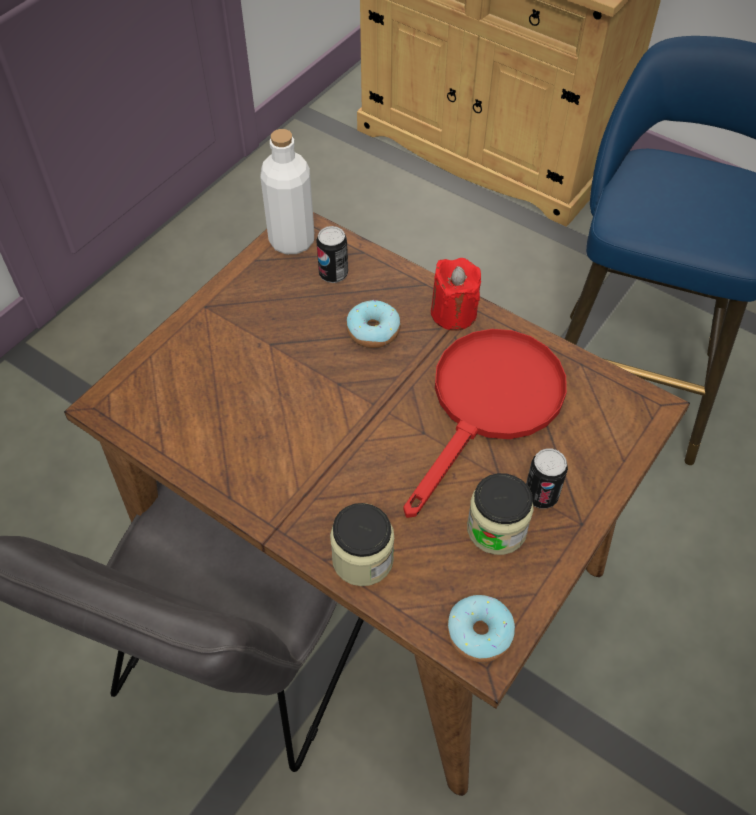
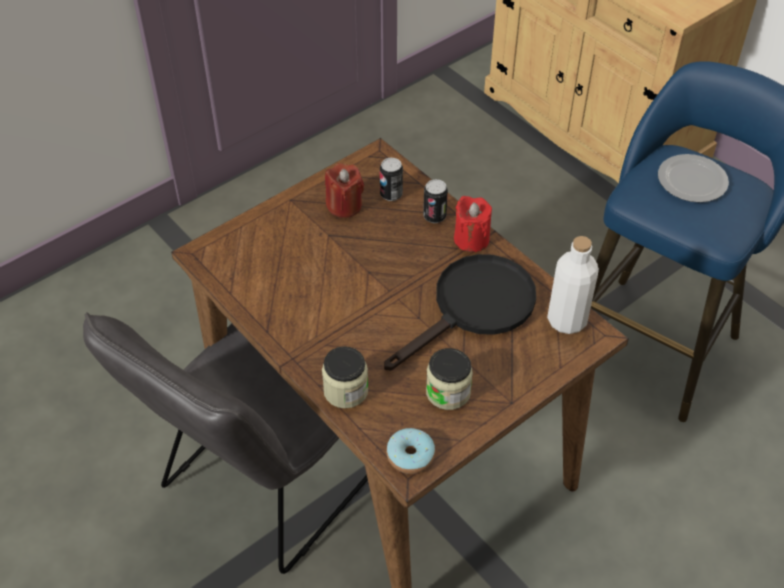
camera: 15 degrees right, 5 degrees down
(278, 300) = (344, 205): none -> red candle
(292, 241) = (368, 165): white bottle -> white bottle (567, 320)
(373, 331) = (406, 240): donut -> none
(489, 405) = (474, 308): red frying pan -> black frying pan
(541, 495) = (489, 377): can -> can (434, 216)
(682, 186) = (691, 180): none -> plate

